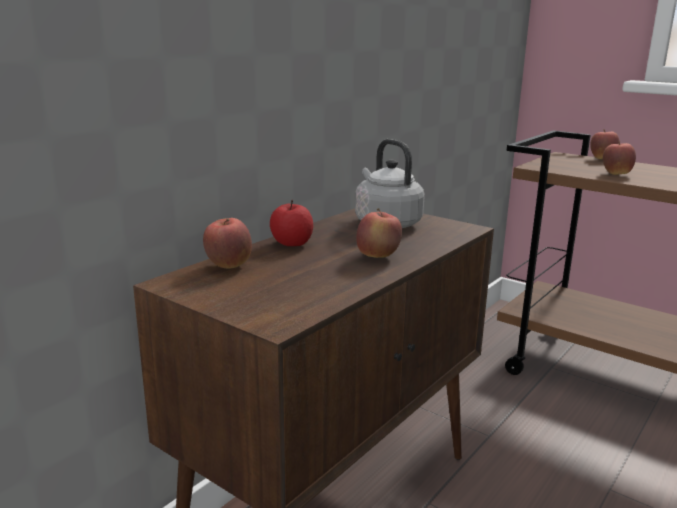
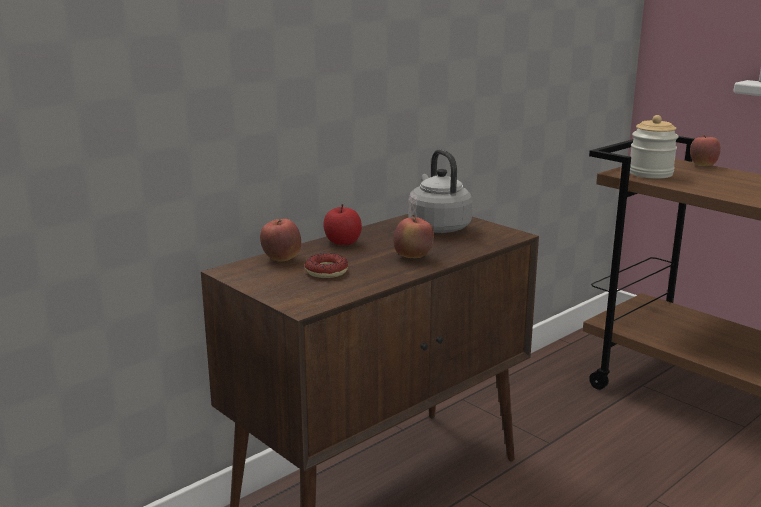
camera: 10 degrees right, 0 degrees up
(288, 278) = (326, 272): none -> donut
(562, 166) = (650, 173): none -> jar
(616, 174) = (701, 184): apple -> none

